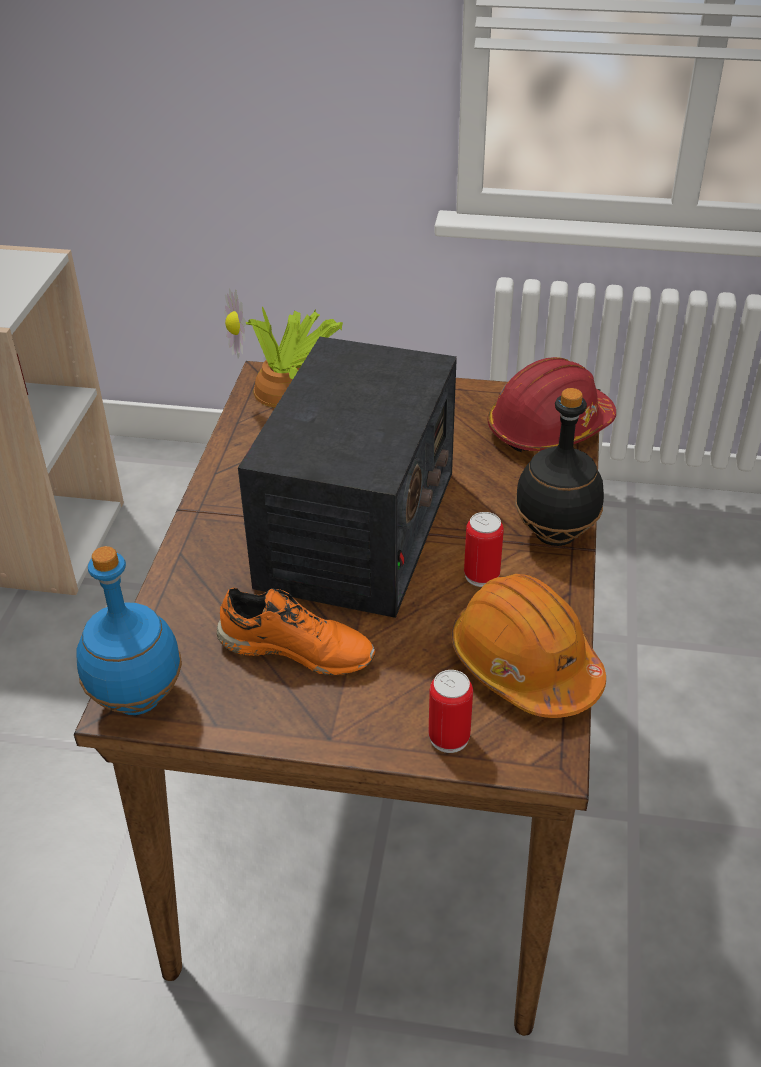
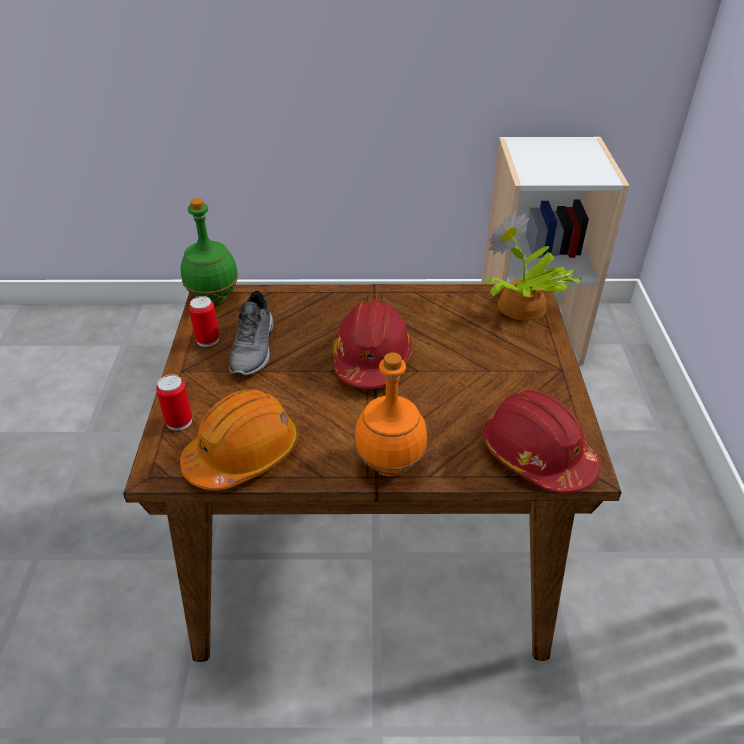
camera: 80 degrees right, 0 degrees up
(136, 698) = (214, 298): blue bottle -> green bottle
(297, 648) = (254, 349): orange shoe -> grey shoe
(357, 529) = (371, 359): radio -> red hard hat
(481, 575) = (334, 425): can -> can (207, 339)
(555, 533) = (391, 465): black bottle -> orange bottle

